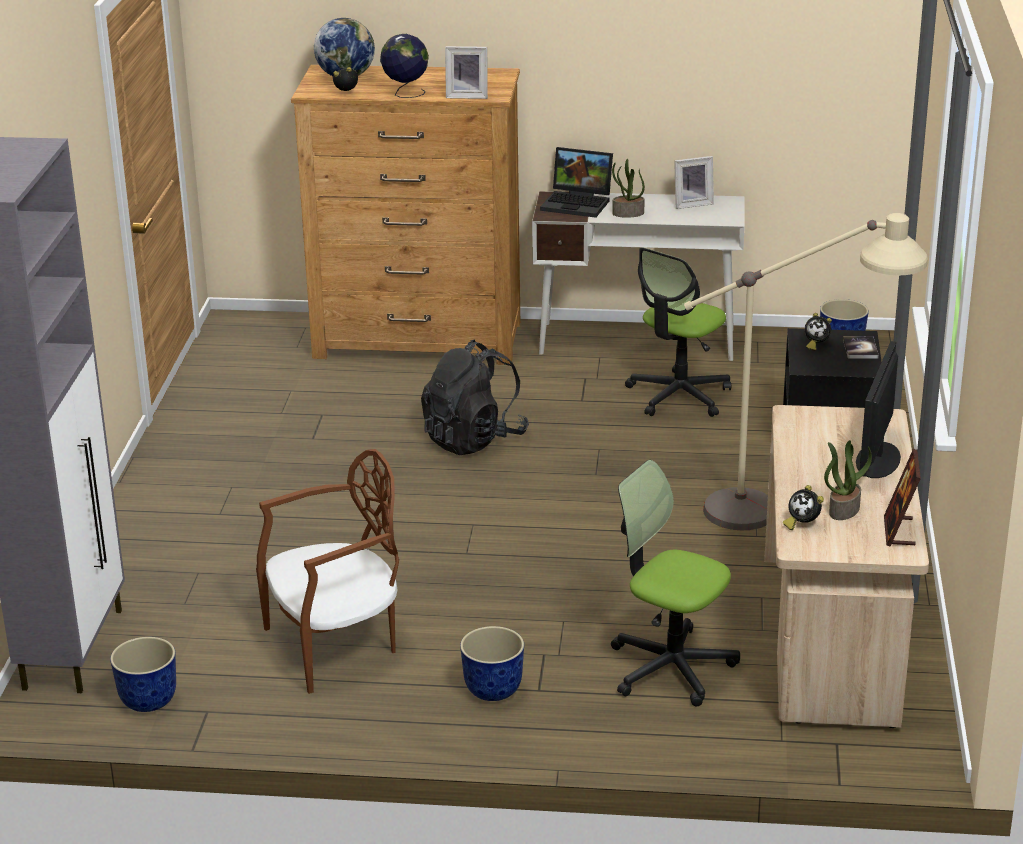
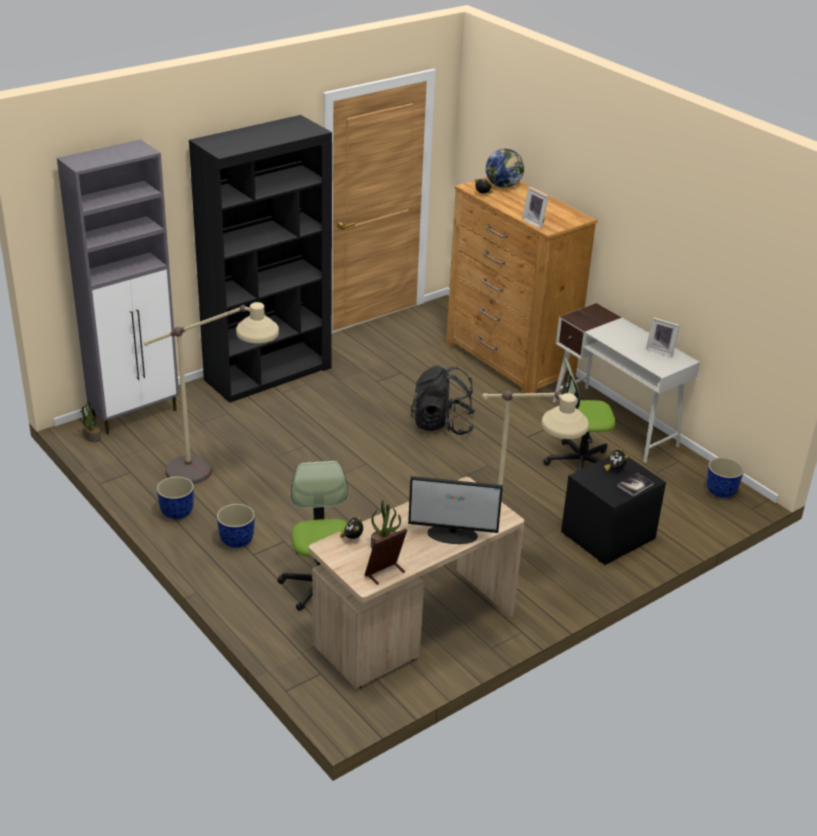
camera: 45 degrees right, 5 degrees up
(147, 701) = (120, 453): planter -> planter (176, 513)
(161, 503) = (268, 374): none -> black bookcase
(336, 646) = (218, 479): brown chair -> beige floor lamp
(405, 94) = (509, 207): globe -> none
(579, 203) = (601, 319): laptop -> none
(628, 214) = (614, 338): potted plant -> potted plant (91, 437)
(877, 460) = (453, 534): monitor -> monitor turned 150 degrees counterclockwise

